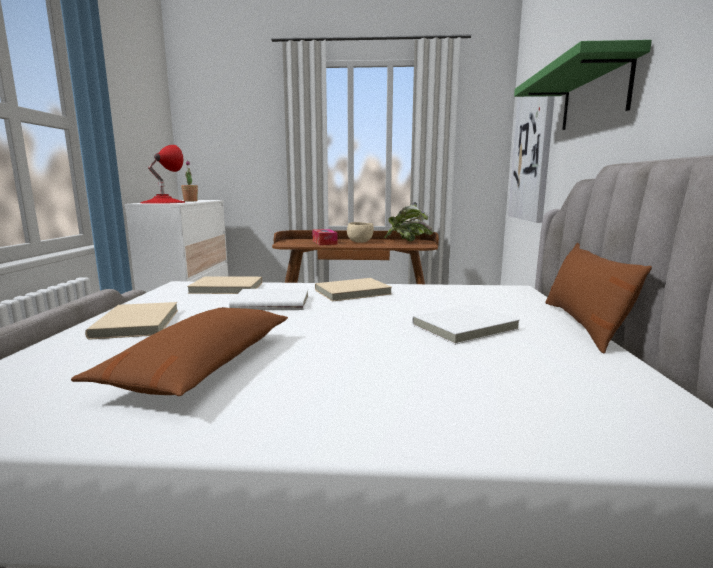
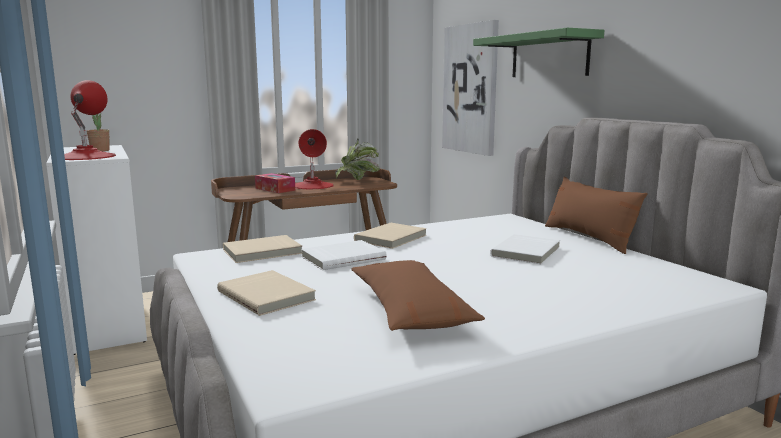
camera: 30 degrees left, 0 degrees up
(360, 242) = (312, 185): beige bowl -> red table lamp

